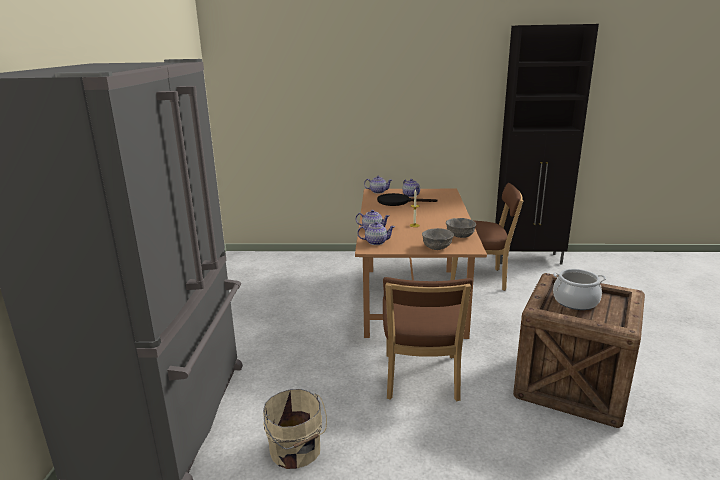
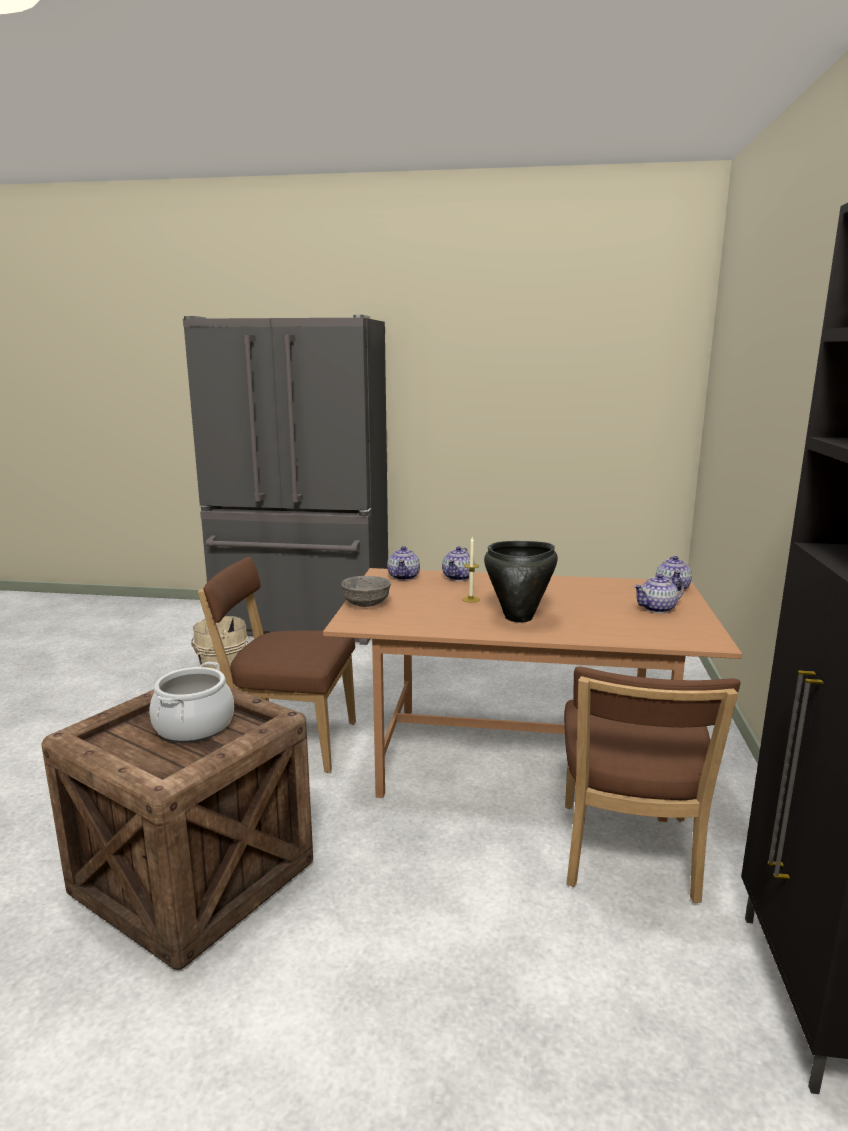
camera: 95 degrees right, 5 degrees down
(398, 202) = (606, 597): black frying pan -> none
(438, 216) = (519, 618): none -> black cooking pot
(460, 236) = (410, 622): grey bowl -> none

